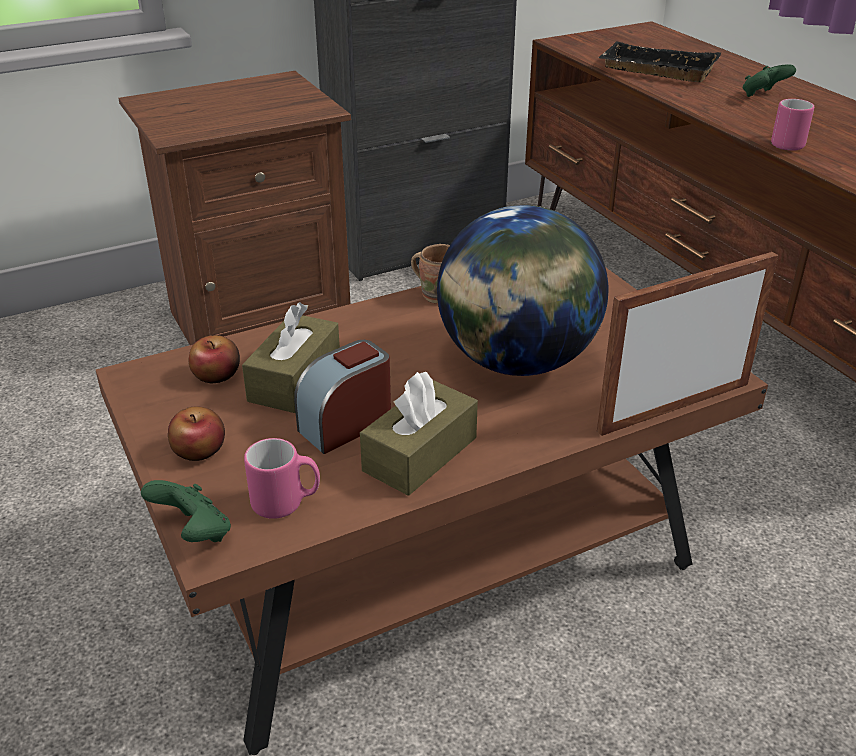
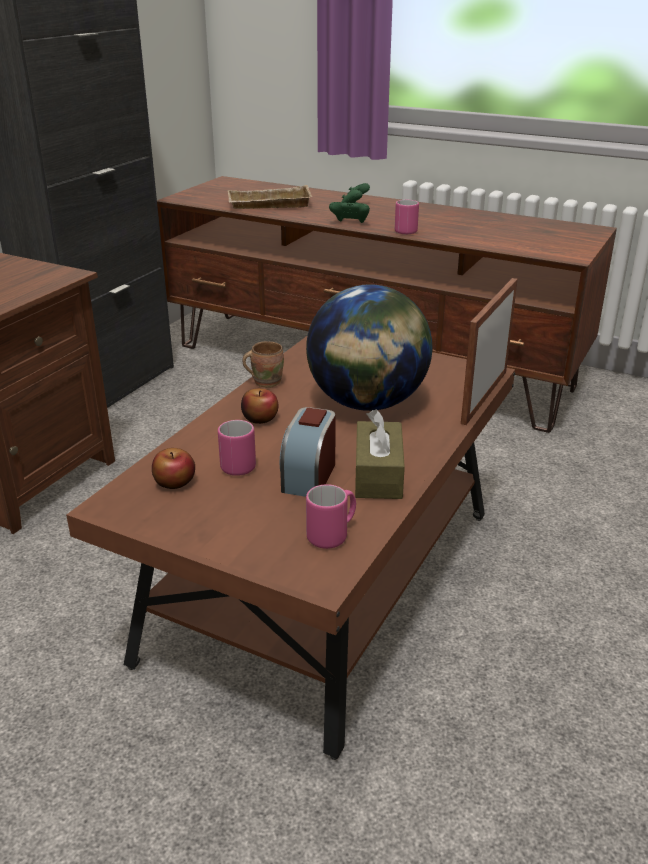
camera: 35 degrees left, 5 degrees down
(194, 533) = (295, 578): green game controller -> green game controller (350, 223)
(199, 450) = (228, 531): apple -> apple (260, 418)
(295, 379) = (237, 464): brown tissue box -> pink mug
(655, 71) = (268, 205): black tray -> beige tray

